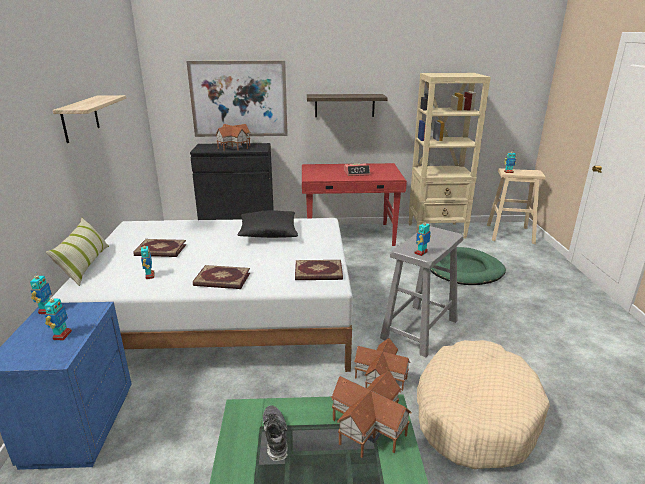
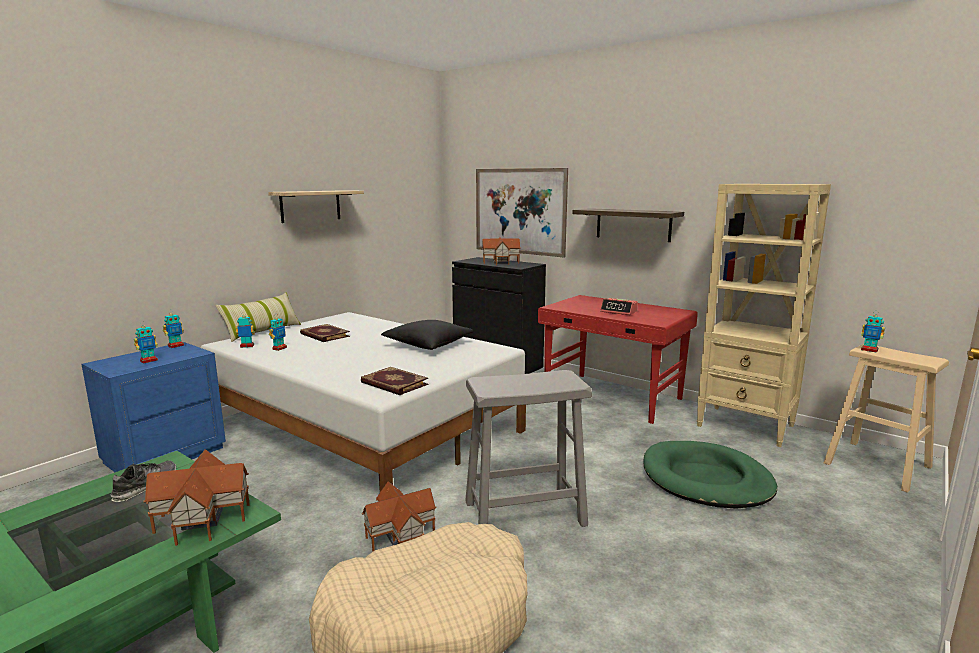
camera: 40 degrees right, 10 degrees down
(222, 280) = (314, 365): book -> none
(421, 253) = (491, 388): toy robot -> toy robot (247, 346)

